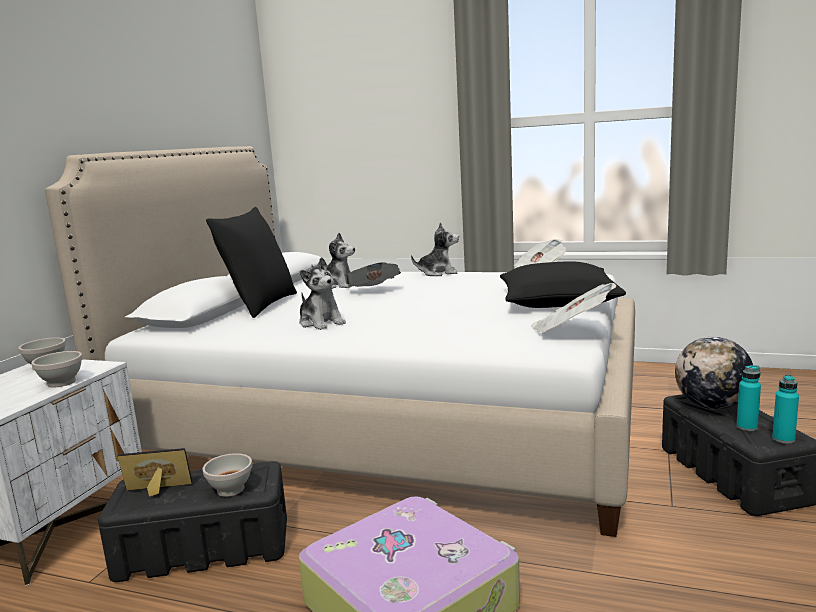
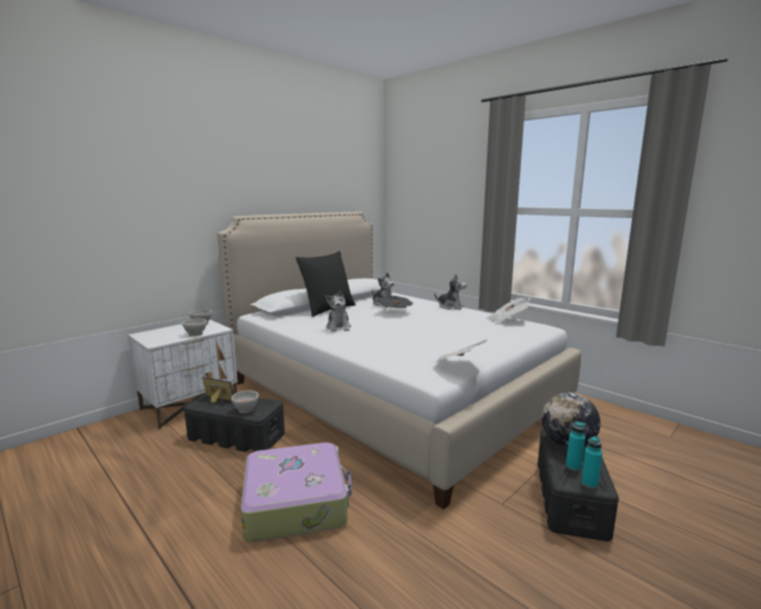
camera: 25 degrees right, 0 degrees up
(558, 301) = (488, 342): black pillow -> none

